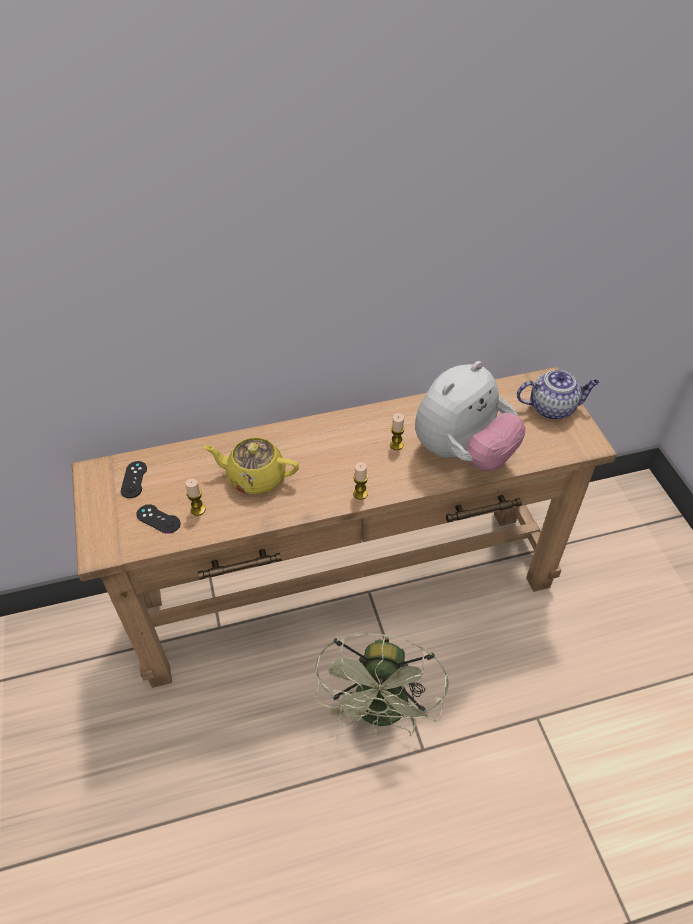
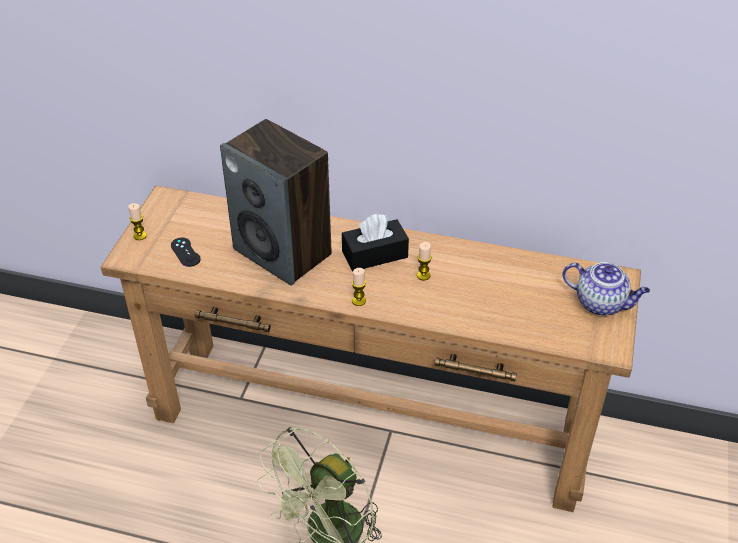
camera: 30 degrees right, 5 degrees down
(134, 479) = (190, 216): black game controller -> none
(198, 509) = (220, 258): candle -> candle (140, 236)
(255, 477) = (283, 252): yellow teapot -> speaker
(340, 444) = (375, 254): none -> black tissue box
(463, 453) = (478, 306): plush toy -> none

